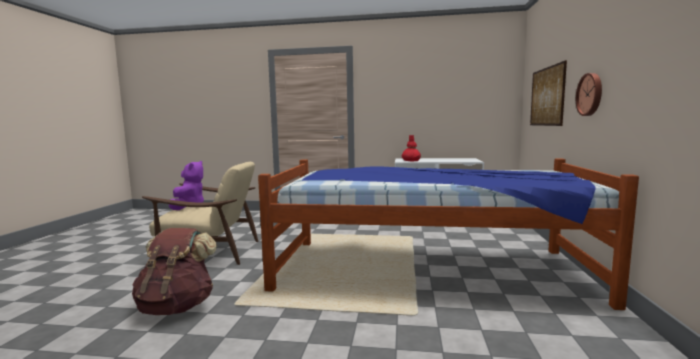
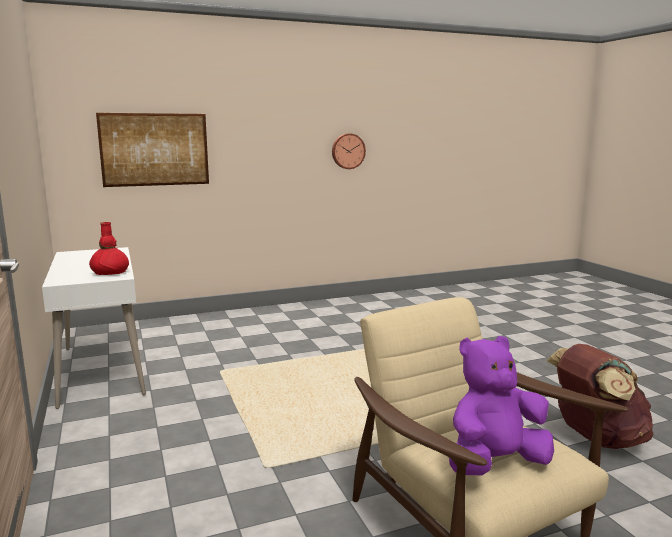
camera: 120 degrees left, 5 degrees up
(427, 268) = (332, 348): bed -> none
(590, 94) = (263, 153): wall clock -> wall clock (348, 151)

